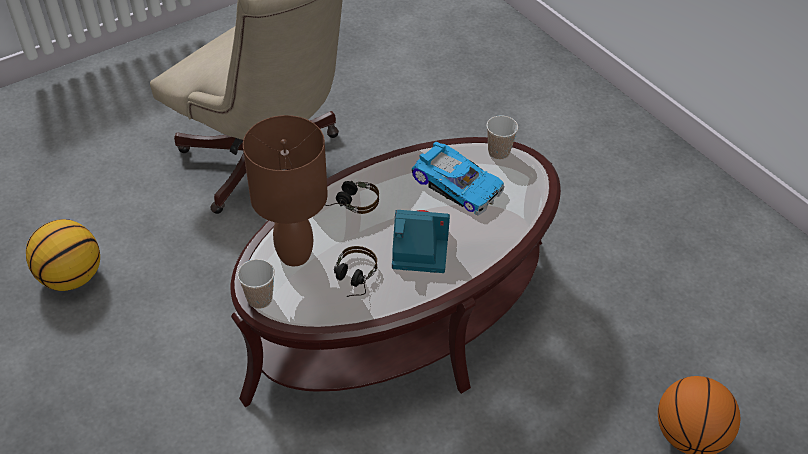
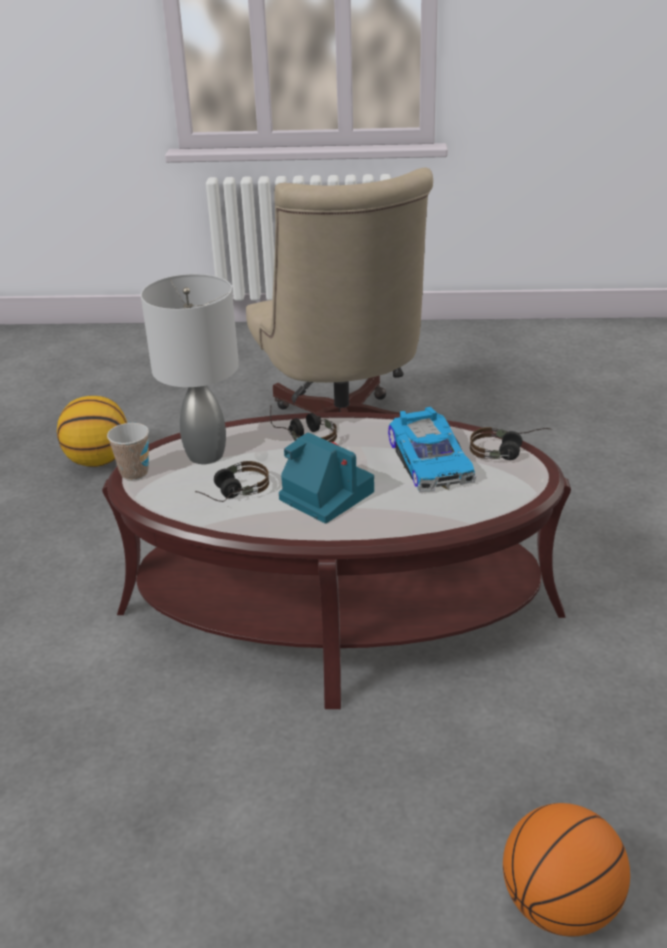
camera: 40 degrees right, 15 degrees down
(296, 254) = (207, 455): brown table lamp -> grey table lamp
(498, 152) = (509, 452): cup -> headphones

